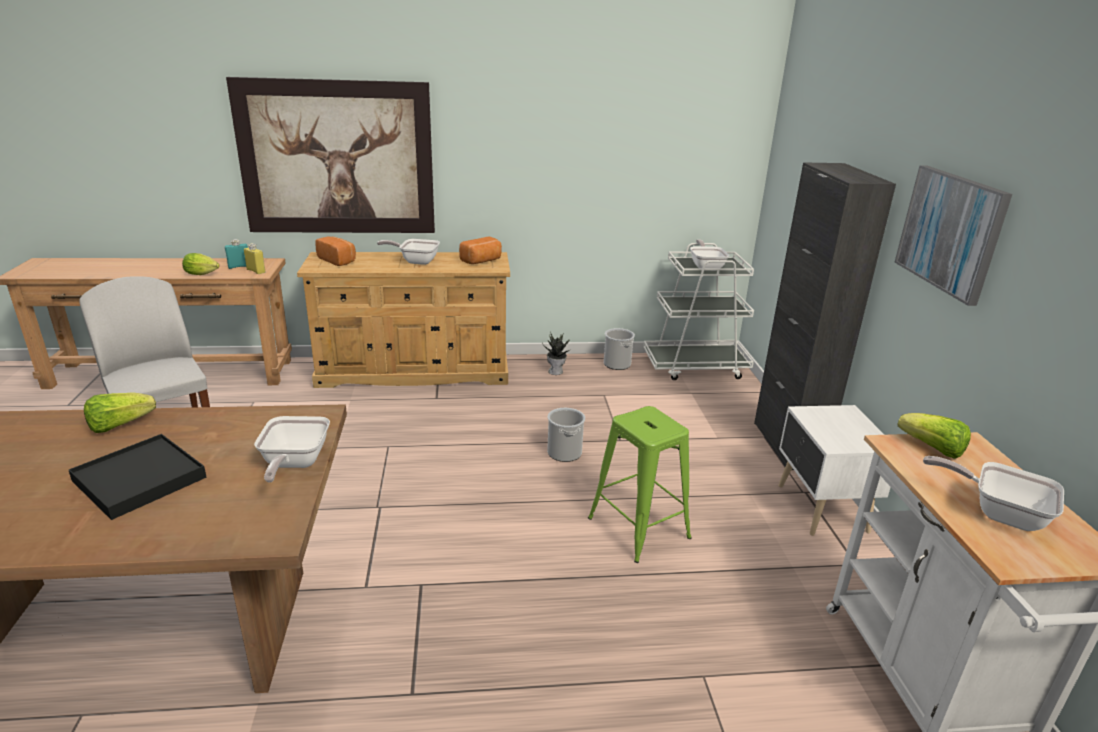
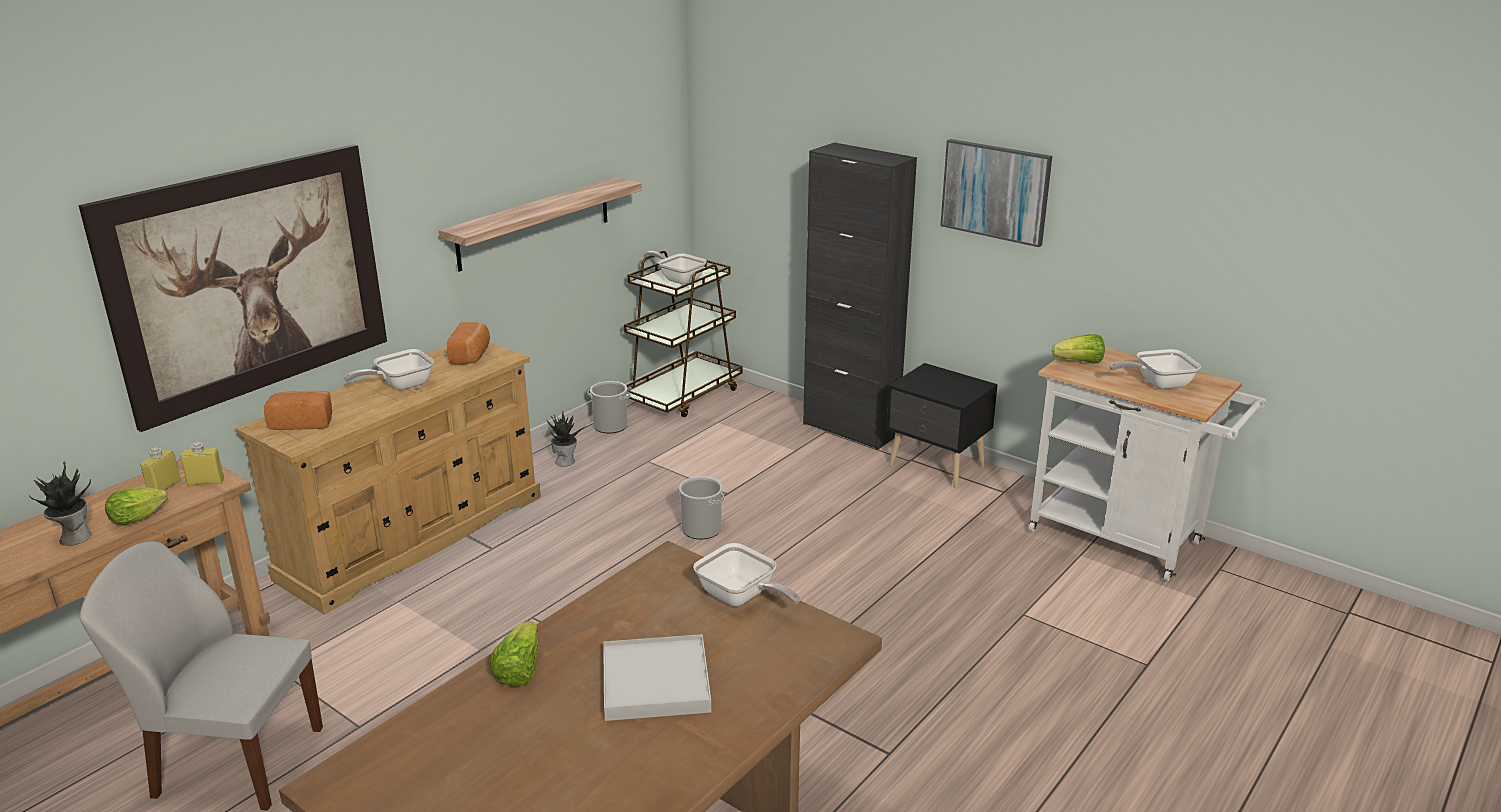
camera: 45 degrees left, 0 degrees up
(140, 479) = (656, 682): black tray -> white tray
(169, 271) = (74, 537): none -> potted plant
(239, 266) = (164, 487): turquoise bottle -> yellow bottle
(584, 184) = (534, 223): none -> shelf
(638, 527) = (848, 551): green stool -> none
(695, 367) = (683, 395): white cart -> brown cart
(820, 509) = (937, 467): white nightstand -> black nightstand

